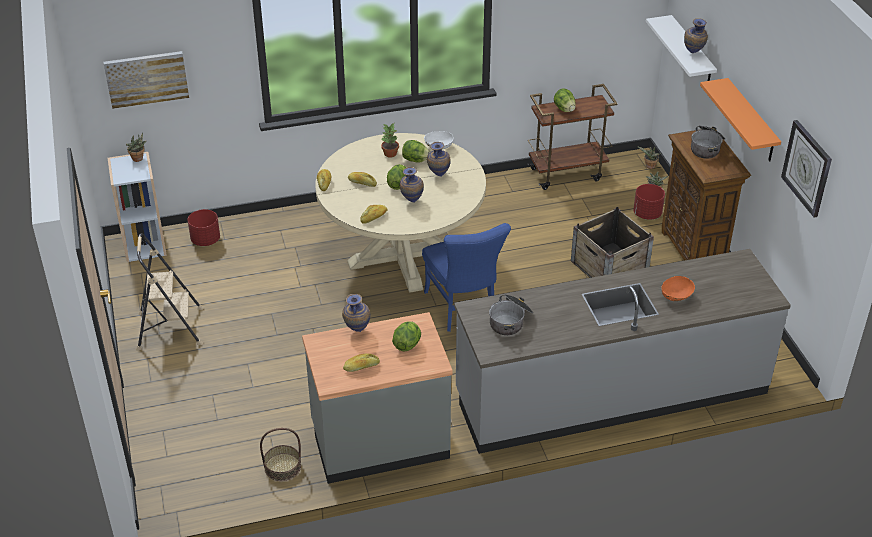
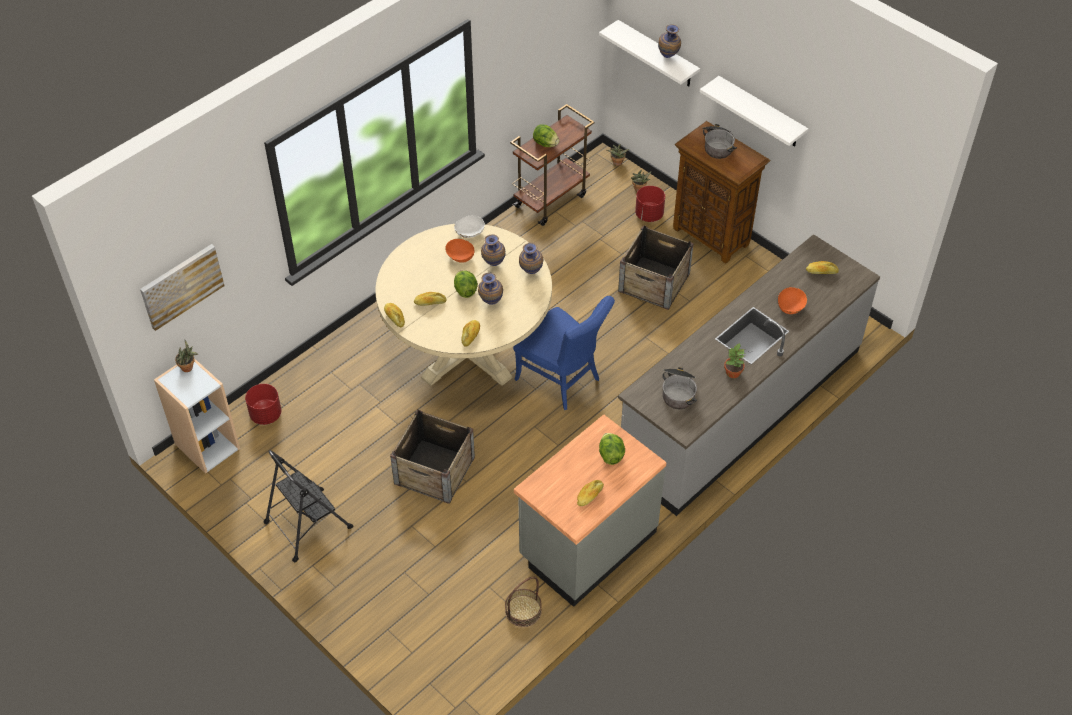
camera: 30 degrees left, 10 degrees up
(167, 328) = (305, 525): beige step ladder -> black step ladder
(300, 331) = (434, 470): none -> crate
(356, 330) = (557, 461): vase -> vase (530, 273)
(390, 153) = (430, 259): potted plant -> potted plant (732, 373)
(415, 160) = (460, 257): lettuce -> orange bowl
(732, 280) = (821, 272): none -> bread
(751, 121) = (761, 113): orange shelf -> white shelf
(807, 168) = (849, 149): wall clock -> none

